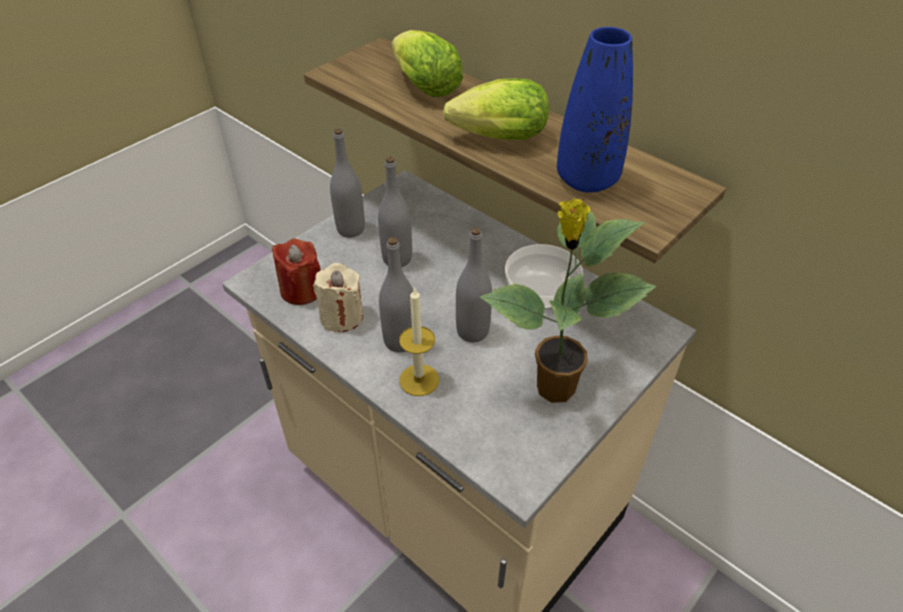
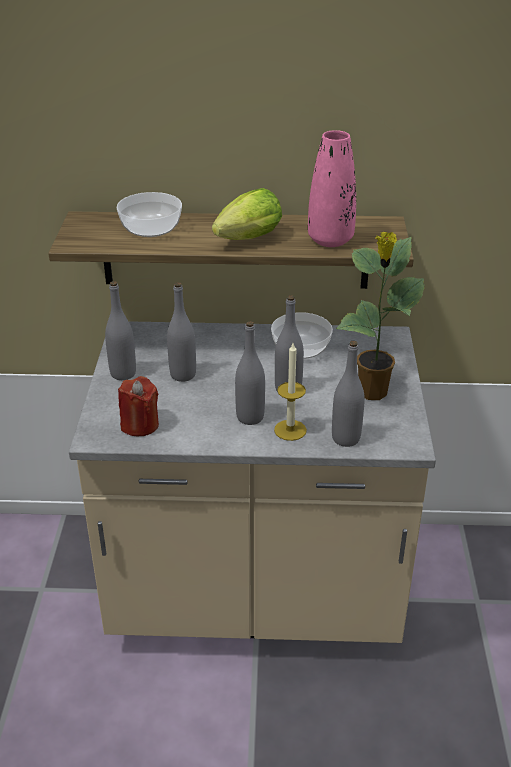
camera: 40 degrees left, 10 degrees down
(341, 317) = (191, 424): beige candle -> none
(422, 86) = (151, 229): lettuce -> bowl
(460, 426) = (345, 438): none -> grey bottle
(587, 180) = (330, 240): blue vase -> pink vase

